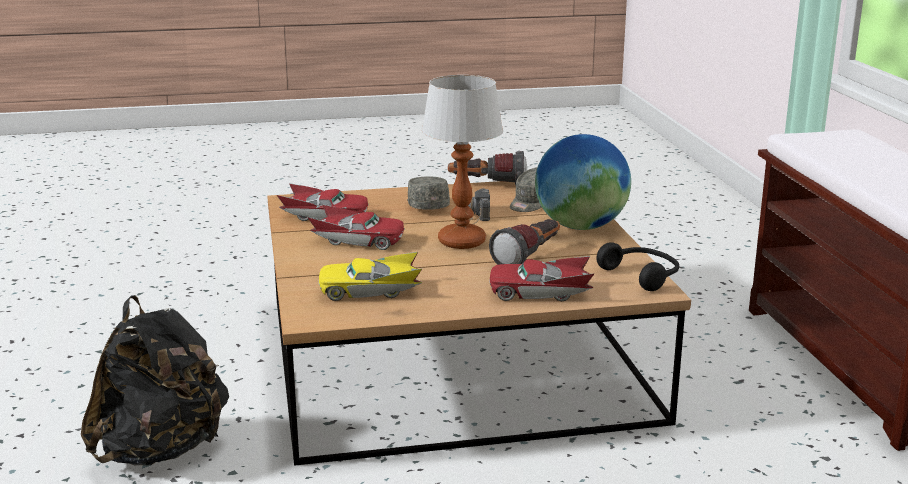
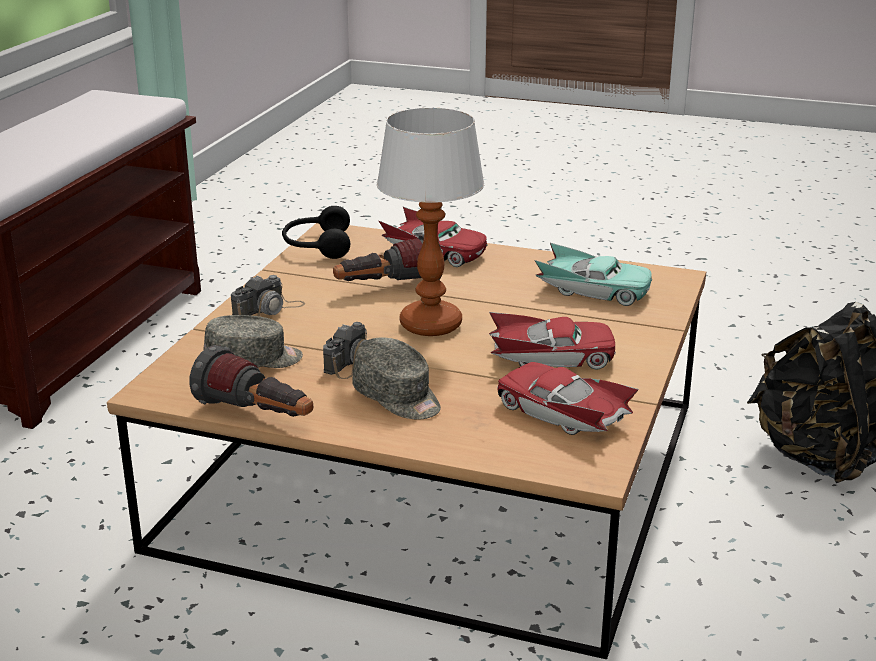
camera: 150 degrees left, 5 degrees up
(358, 240) = (551, 358): red toy car -> red toy car turned 135 degrees clockwise
(370, 291) = (593, 291): yellow toy car -> turquoise toy car
(426, 205) = (398, 398): grey cap -> grey cap turned 60 degrees counterclockwise
(581, 227) = (268, 310): globe -> camera

